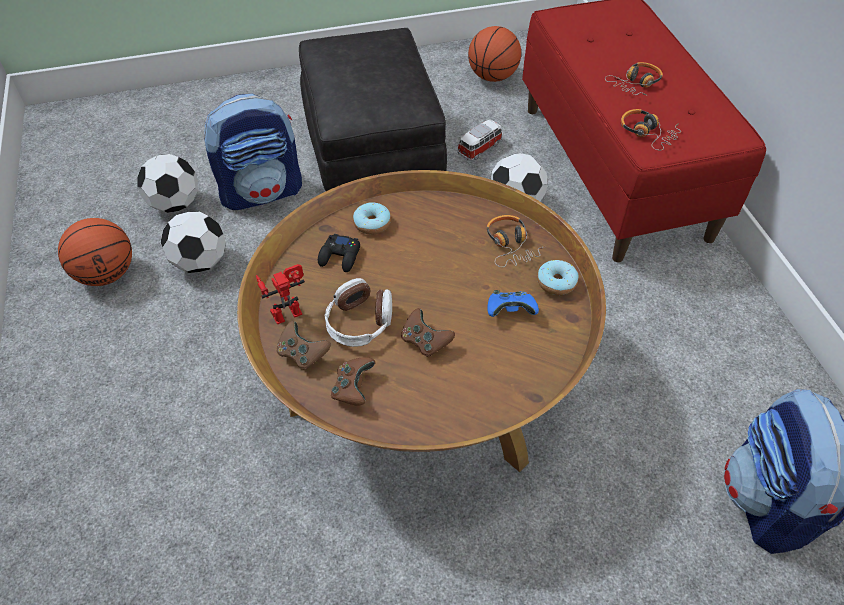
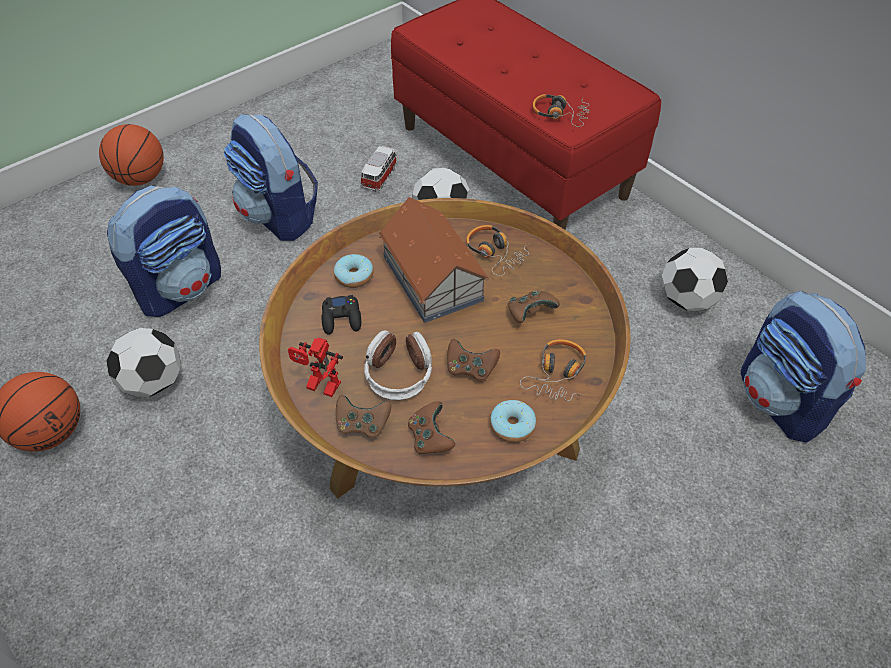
camera: 25 degrees left, 0 degrees up
(175, 204) = (89, 332): football -> football (686, 300)
(287, 309) = (319, 387): toy robot -> toy robot turned 105 degrees counterclockwise
(374, 157) = (279, 216): black ottoman -> backpack
(440, 247) = (432, 276): none -> toy house
(493, 77) = (354, 104): basketball -> basketball (141, 178)
(510, 311) = (530, 313): blue game controller -> brown game controller
(556, 282) = (555, 273): donut -> donut (512, 426)
(635, 84) = (524, 73): headphones -> headphones (557, 375)

